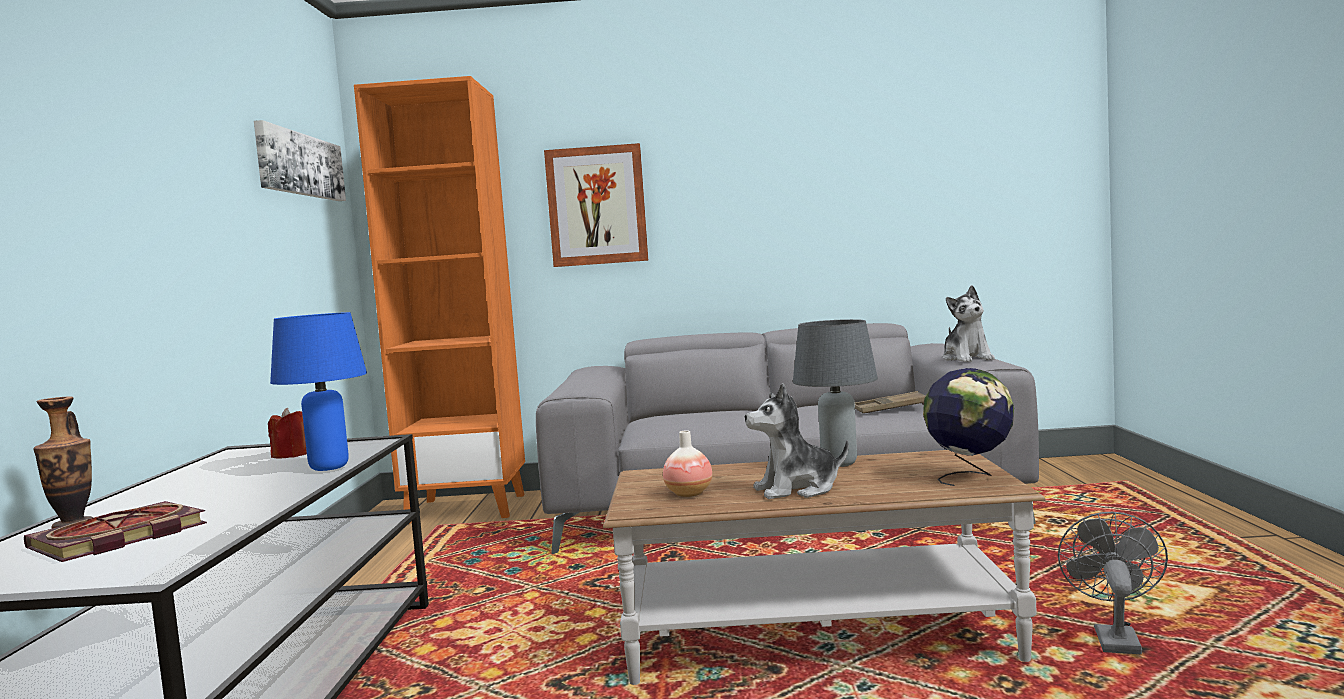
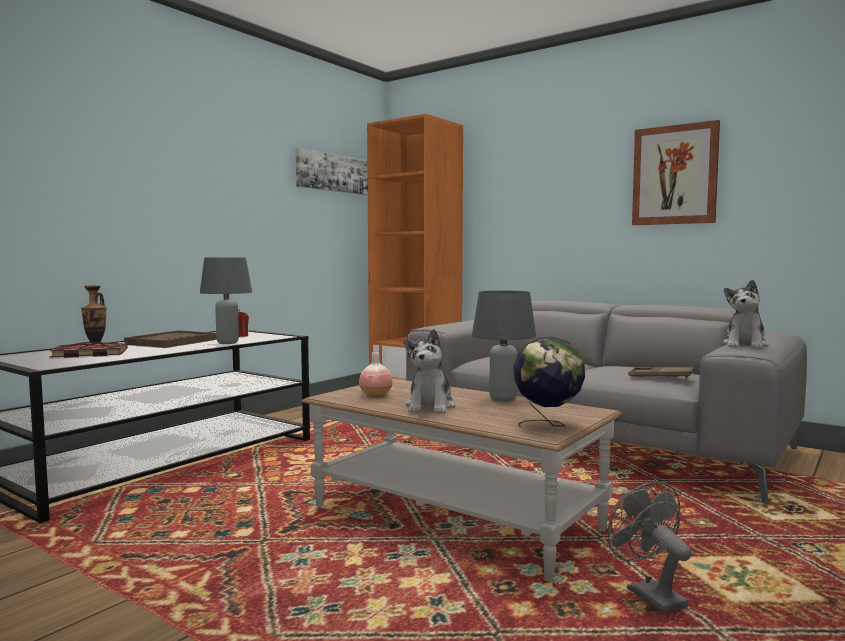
camera: 35 degrees right, 0 degrees up
(202, 486) = (172, 342): none -> brown tray
(329, 467) = (228, 343): blue table lamp -> grey table lamp
(597, 206) = (522, 201): picture -> picture (675, 175)
(797, 490) = (430, 406): plush toy -> plush toy turned 105 degrees counterclockwise
(1114, 637) = (649, 594): grey fan -> grey fan turned 75 degrees counterclockwise

